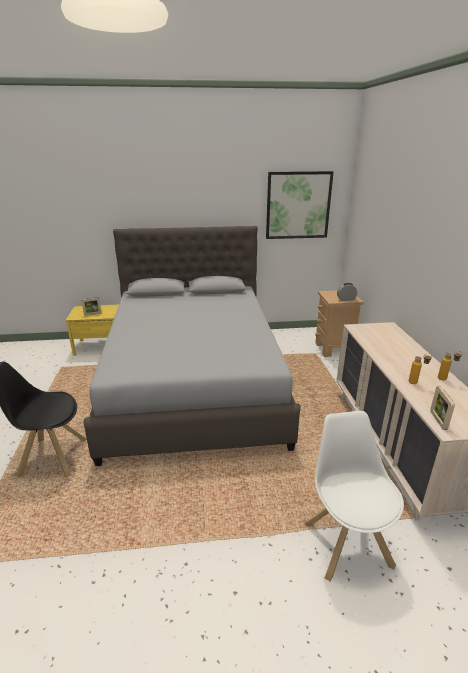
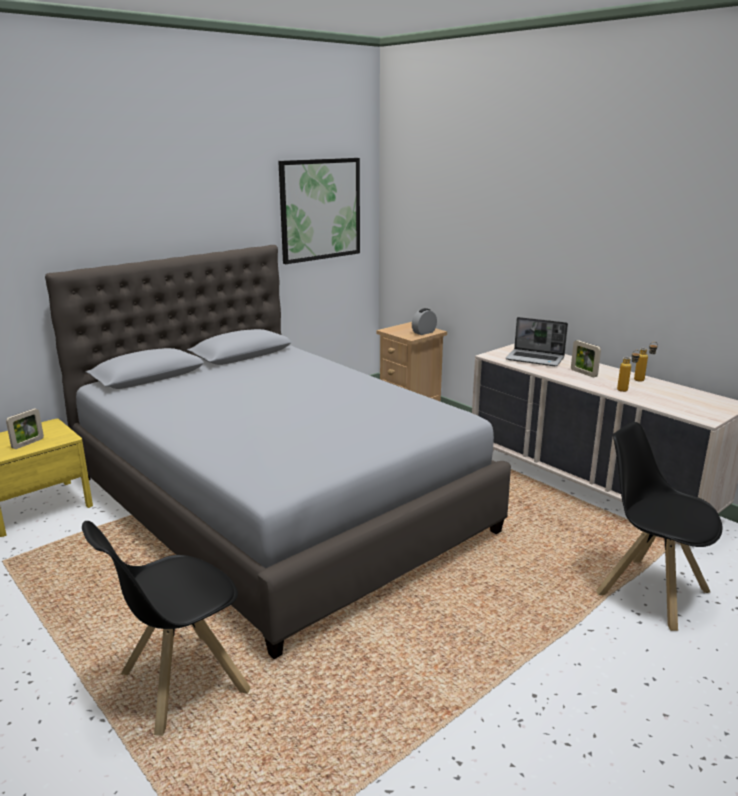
camera: 35 degrees left, 5 degrees down
(346, 541) = (649, 590): white chair -> black chair
(383, 338) = (535, 359): none -> laptop
(438, 420) = (688, 414): picture frame -> picture frame (583, 373)

